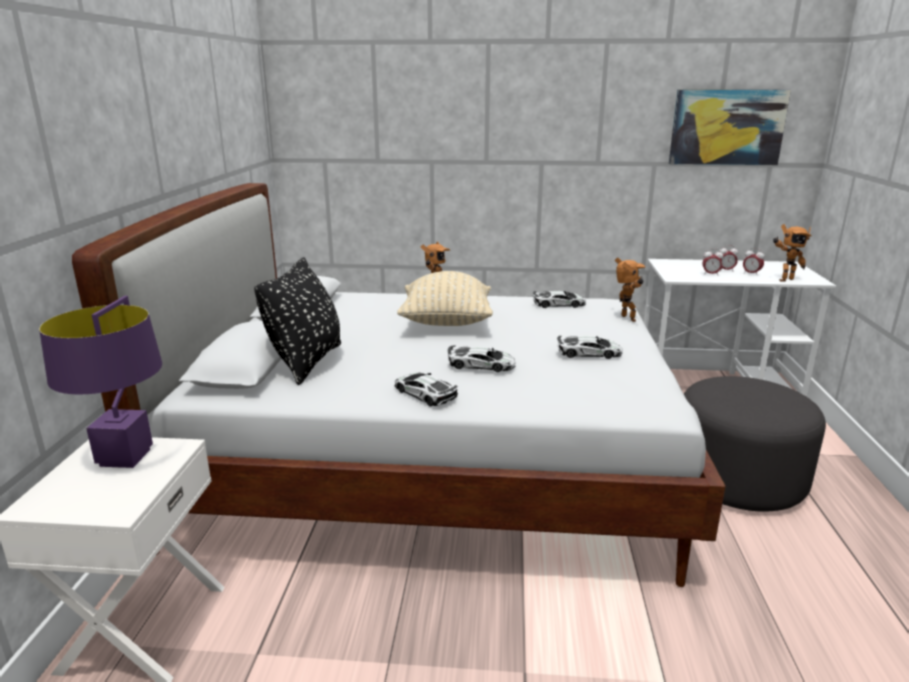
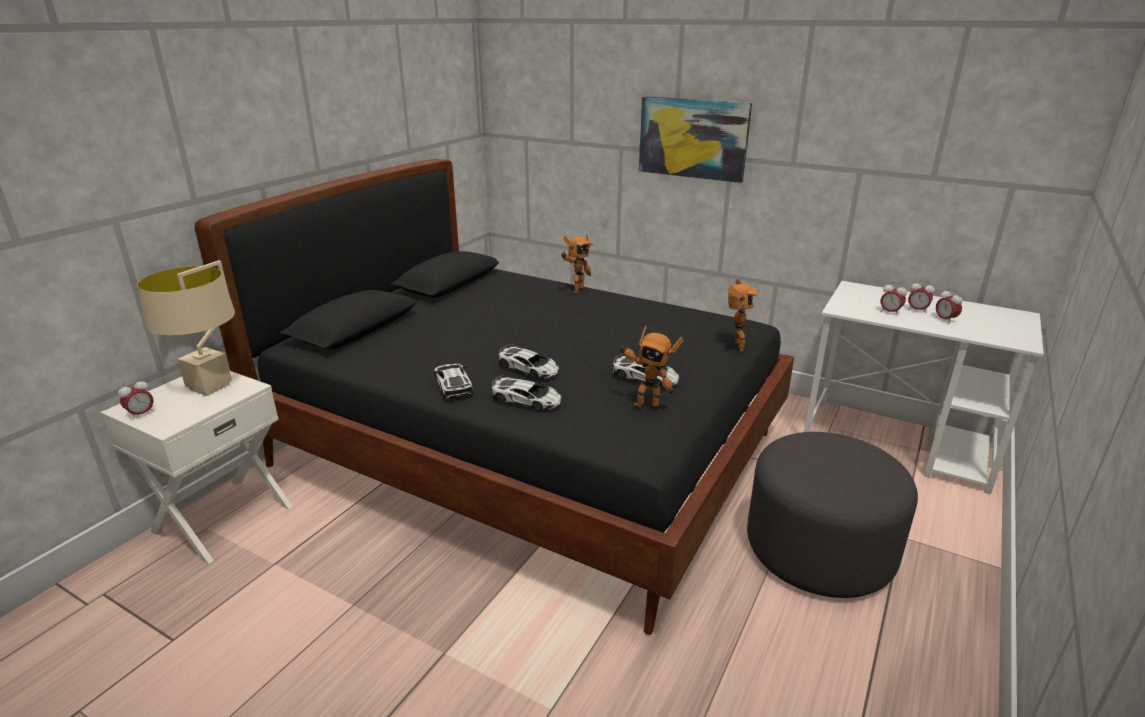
camera: 25 degrees right, 5 degrees up
(63, 507) = (141, 414): none -> alarm clock
(126, 457) = (210, 386): purple table lamp -> beige table lamp
(307, 362) = (398, 335): black pillow -> none
(434, 464) = (528, 451): white bed -> black bed
(446, 323) = (552, 319): beige pillow -> none
(559, 304) = (686, 318): toy car -> toy car (526, 399)
(727, 127) = (955, 134): picture -> picture (693, 138)
(784, 279) = (979, 334): toy robot -> toy robot (645, 404)

